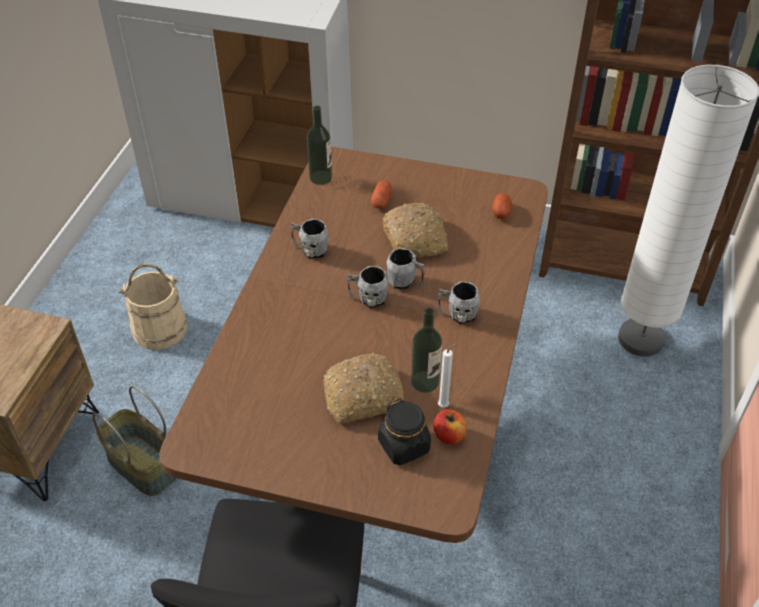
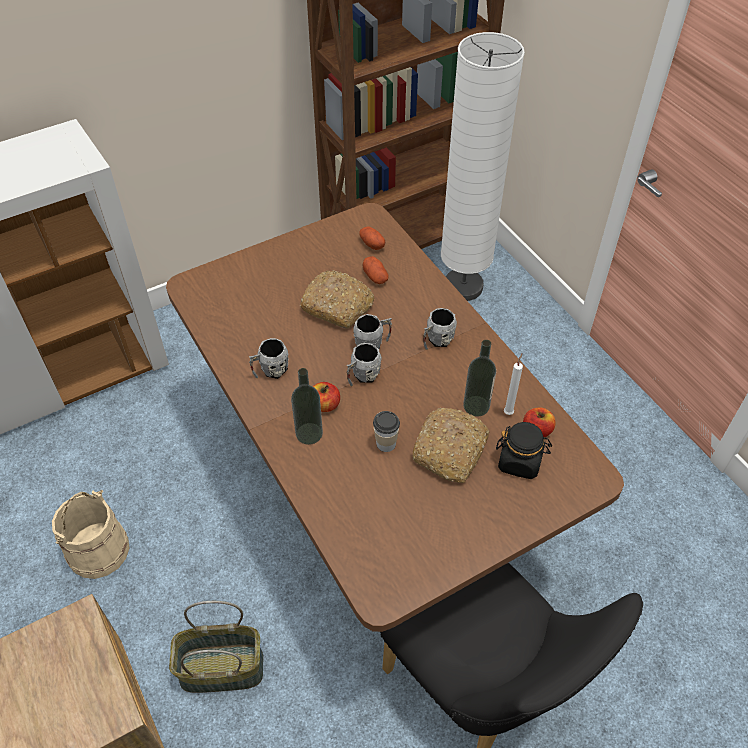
camera: 45 degrees left, 5 degrees up
(317, 298) = (325, 405): none -> apple
(320, 177) = (201, 306): bottle -> bottle (309, 433)
(323, 355) = (386, 443): none -> cup
(381, 201) = (275, 294): potato -> potato (375, 276)

